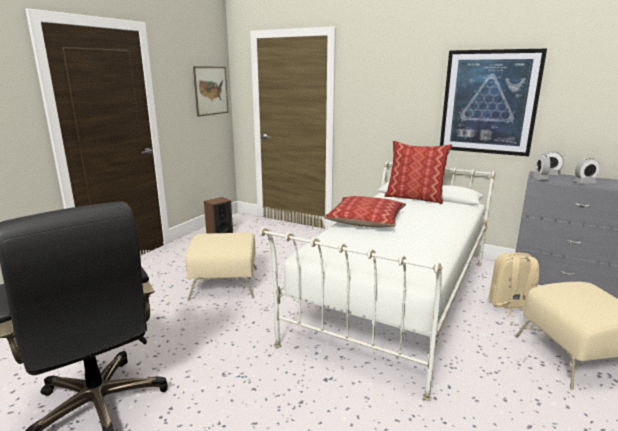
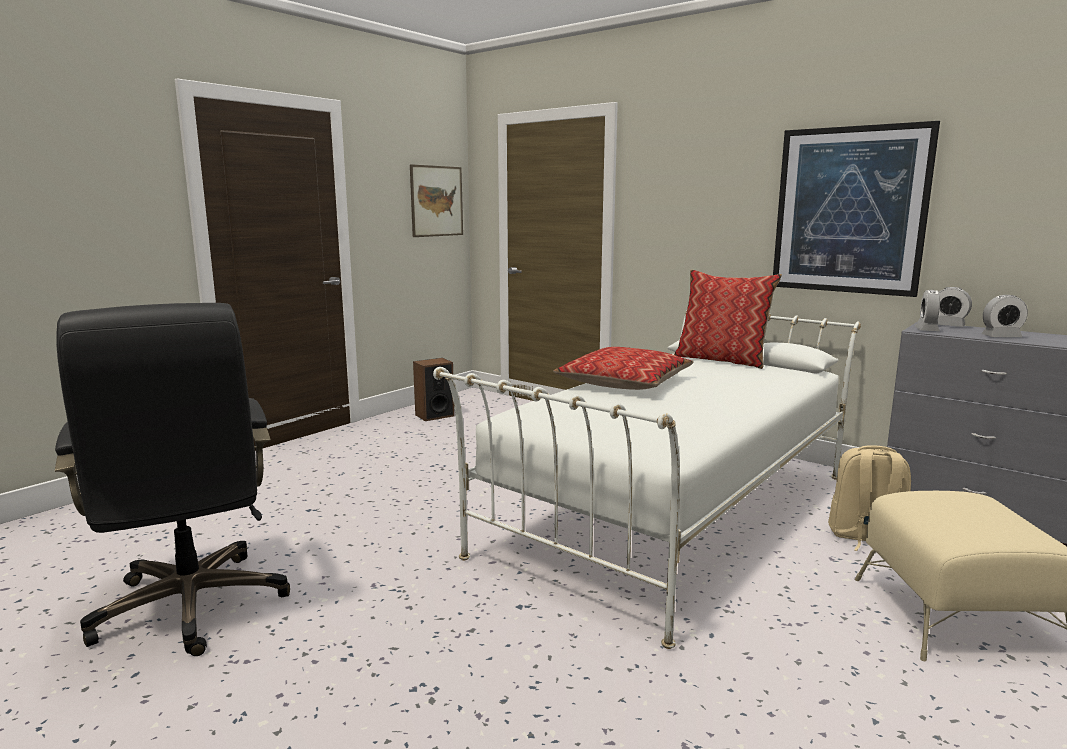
camera: 10 degrees right, 5 degrees down
(225, 283) = (419, 475): beige ottoman -> none

